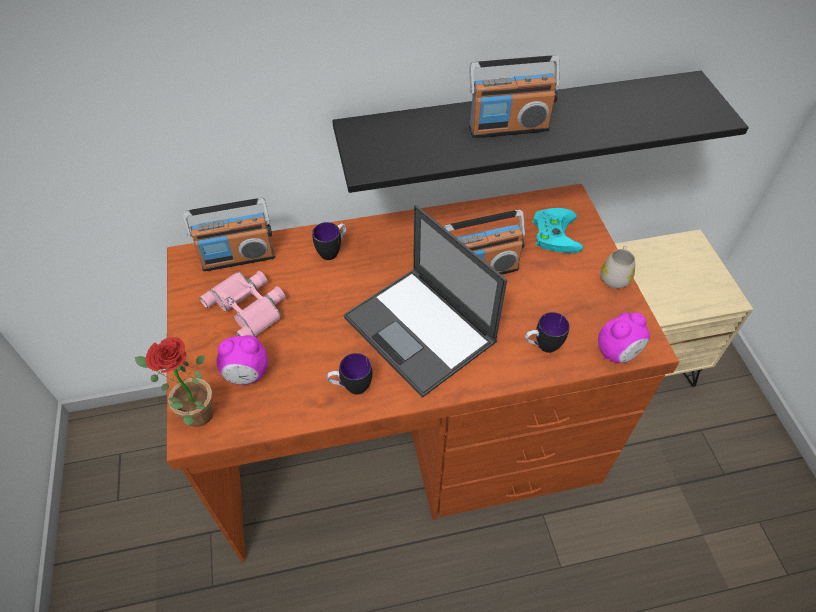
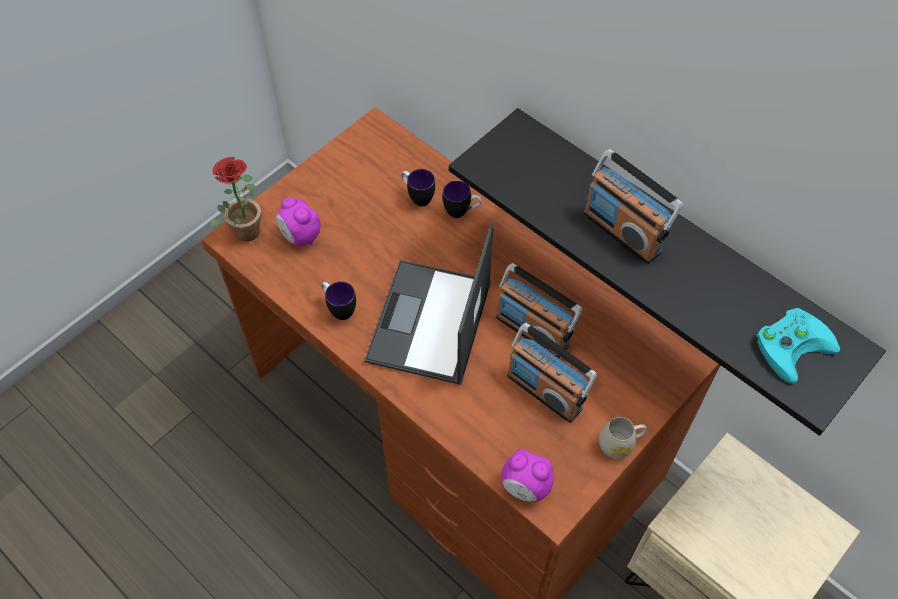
camera: 55 degrees right, 5 degrees up
(238, 257) = (401, 156): radio -> radio (545, 391)
(249, 306) = (361, 196): pink binoculars -> none
(542, 346) = (485, 422): mug -> mug (417, 197)
(553, 232) = (632, 363): turquoise game controller -> turquoise game controller (792, 343)

